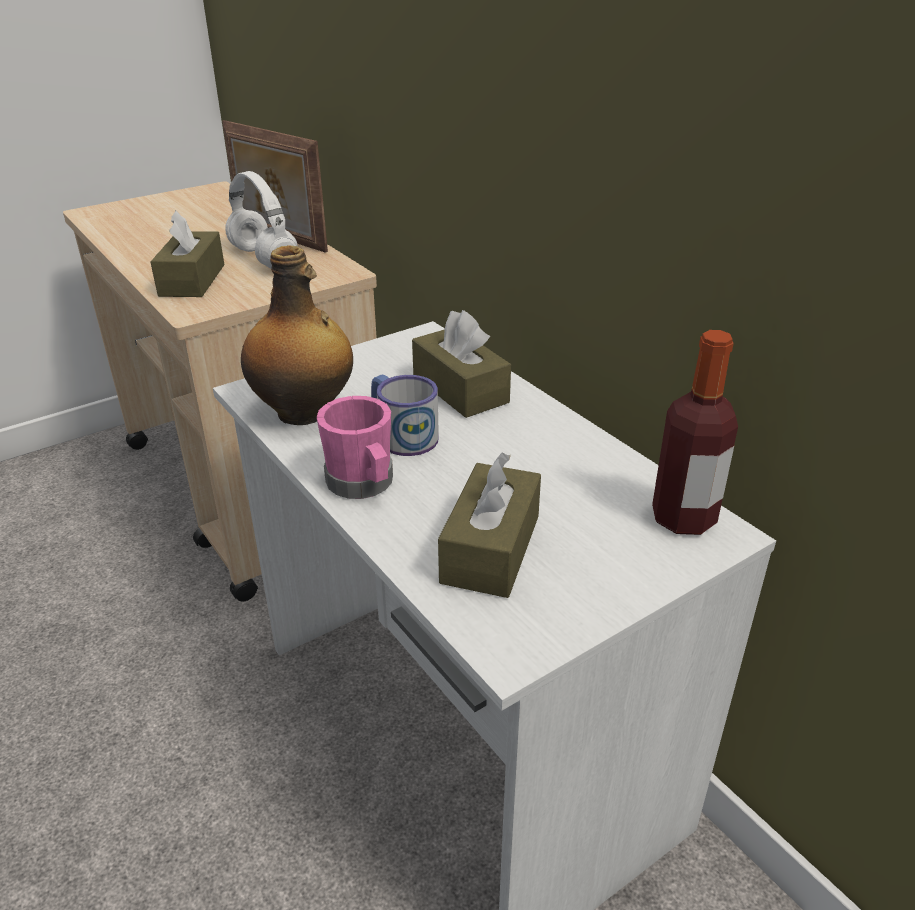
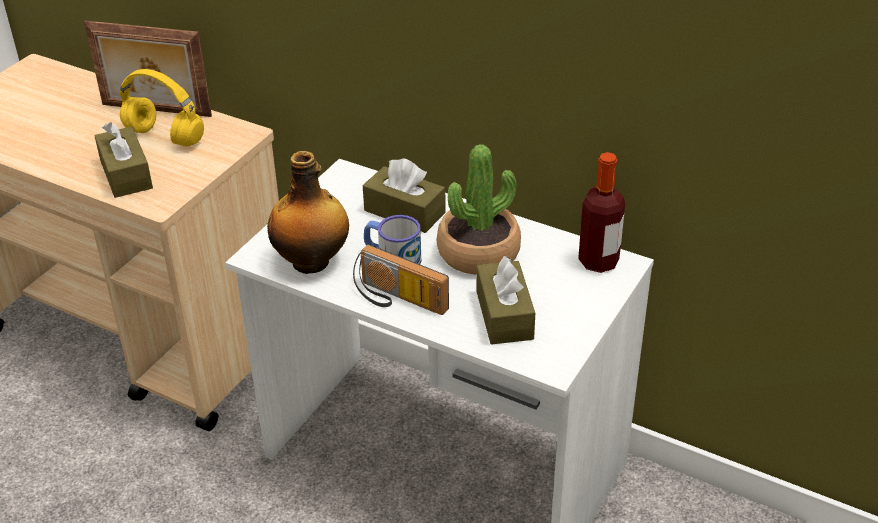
camera: 25 degrees left, 5 degrees up
(265, 259) = (166, 137): white headphones -> yellow headphones
(363, 484) = (397, 300): pink mug -> radio
(516, 459) = (478, 253): none -> potted plant

